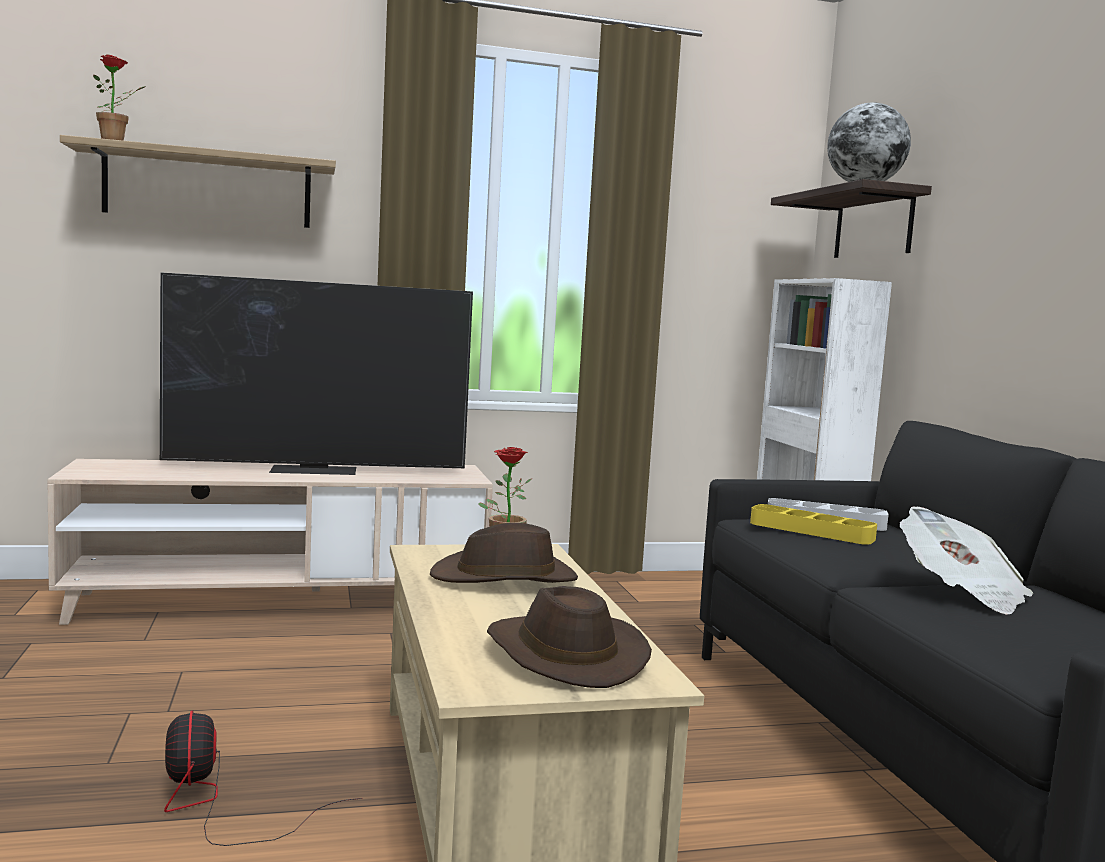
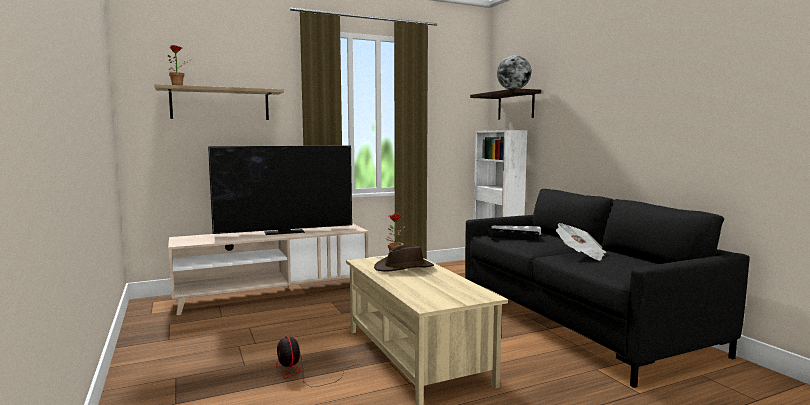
camera: 10 degrees left, 0 degrees up
(563, 654) = (448, 292): brown hat -> none
(811, 531) = (513, 237): yellow tray -> black tray

